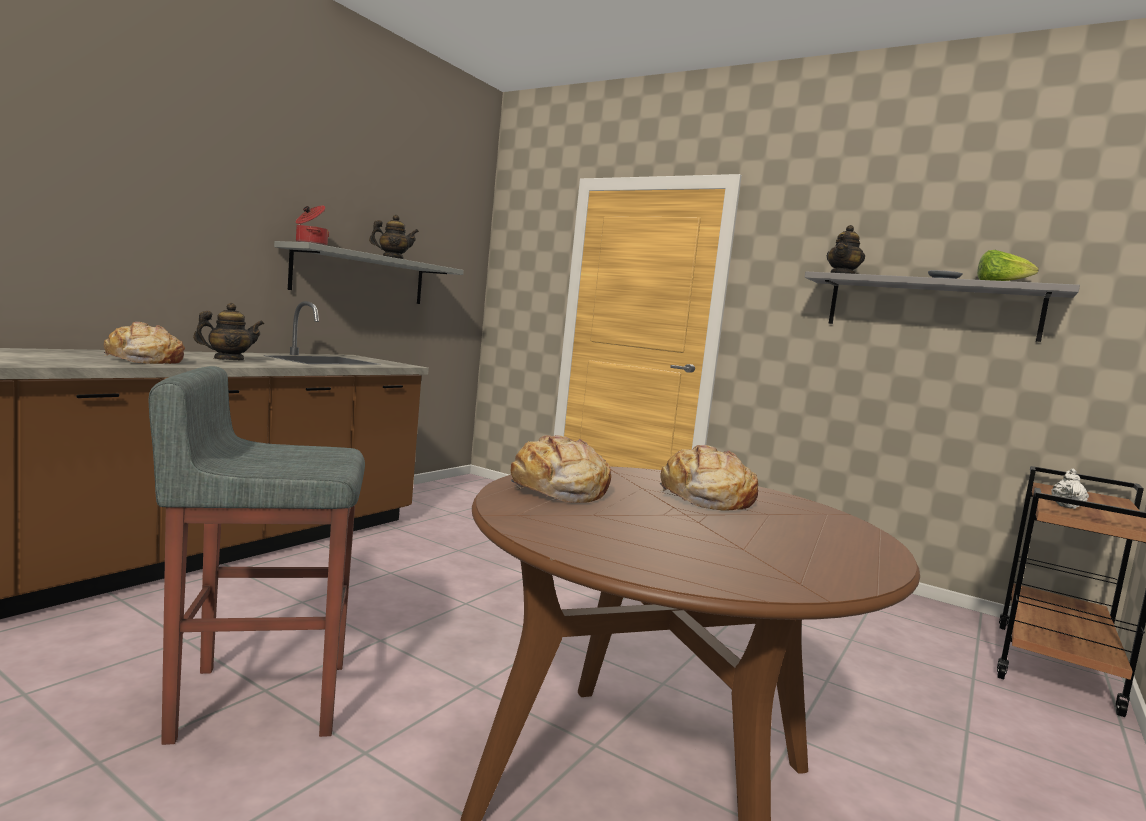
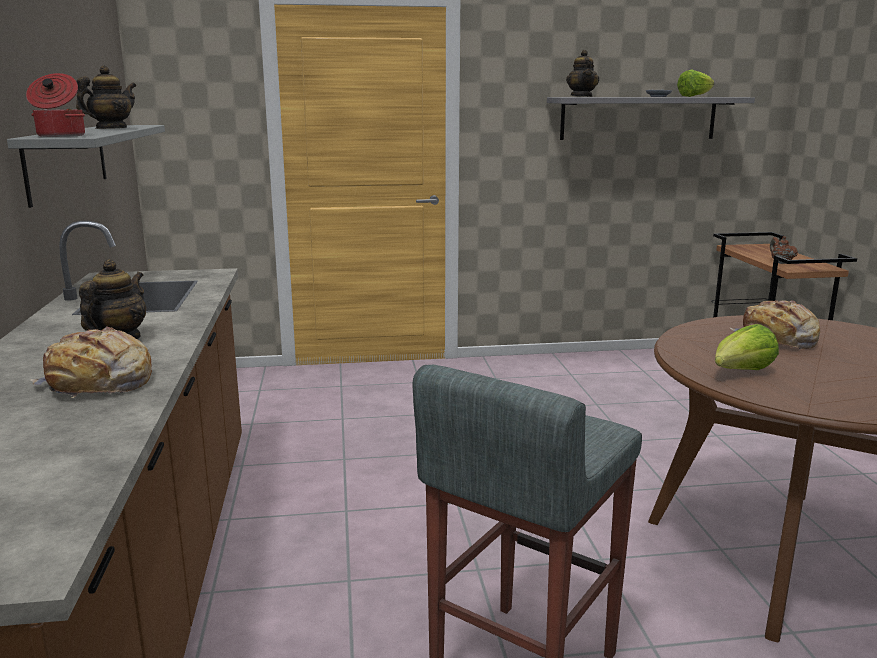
camera: 40 degrees left, 10 degrees up
(557, 491) = (741, 373): bread -> lettuce
(1066, 506) = (780, 262): white teapot -> brown teapot

